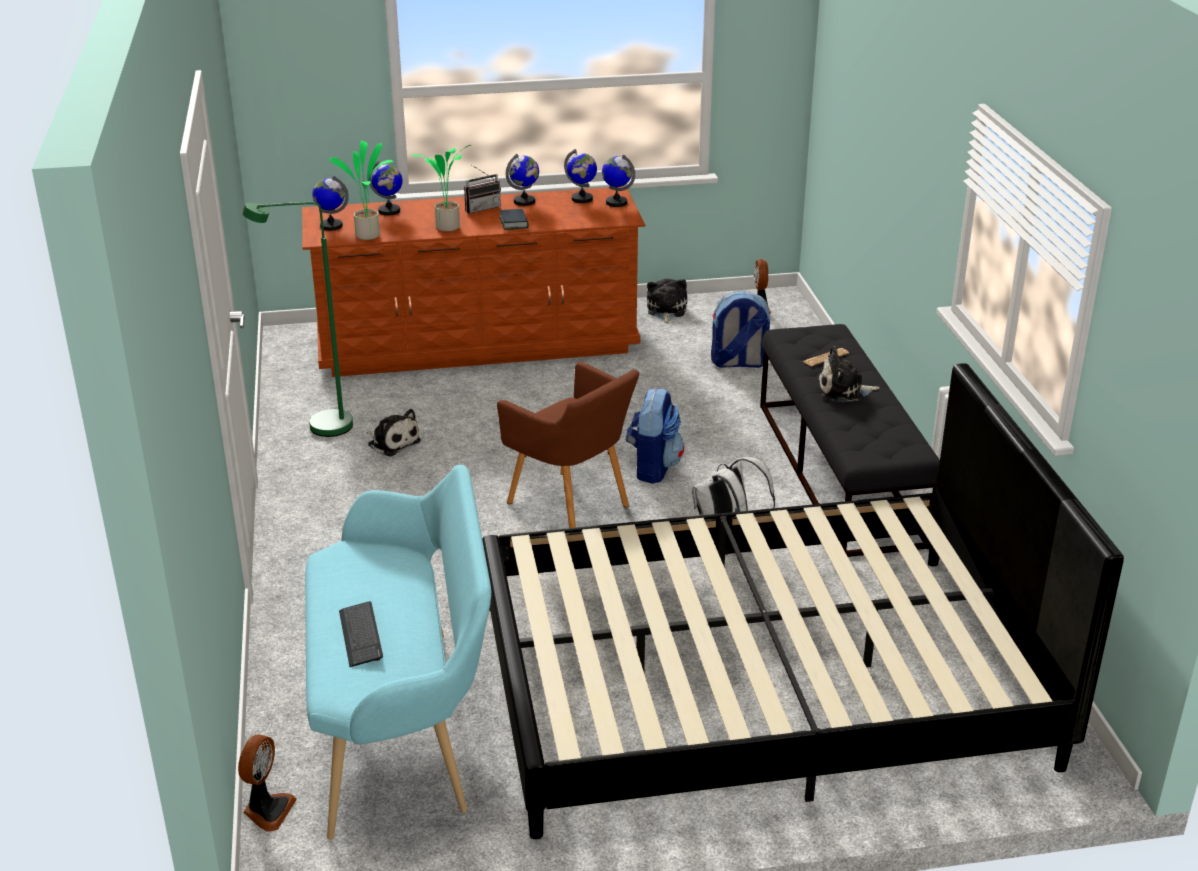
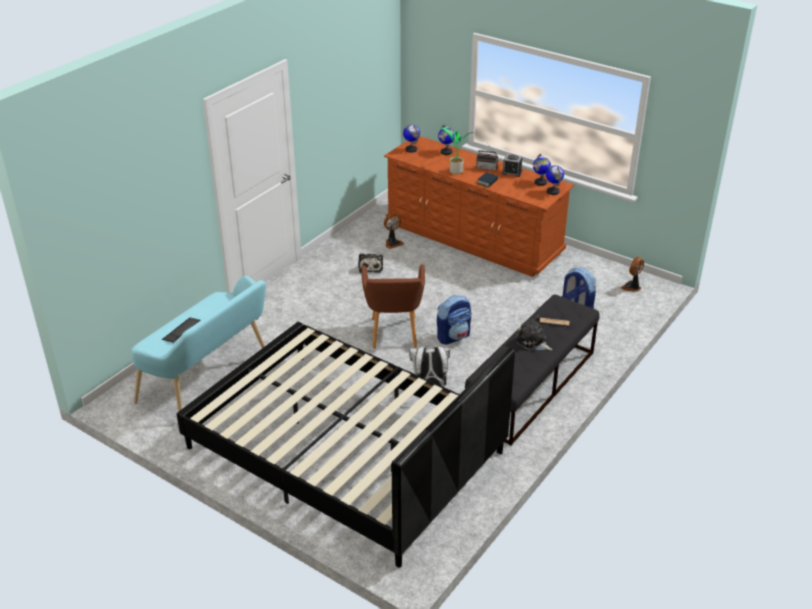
camera: 45 degrees right, 5 degrees up
(267, 810) = (133, 381): fan -> fan (393, 243)
(318, 427) = (354, 245): green floor lamp -> none
(369, 235) = (418, 161): potted plant -> none
(524, 202) = (512, 172): globe -> alarm clock
(666, 310) = (586, 264): plush toy -> none

